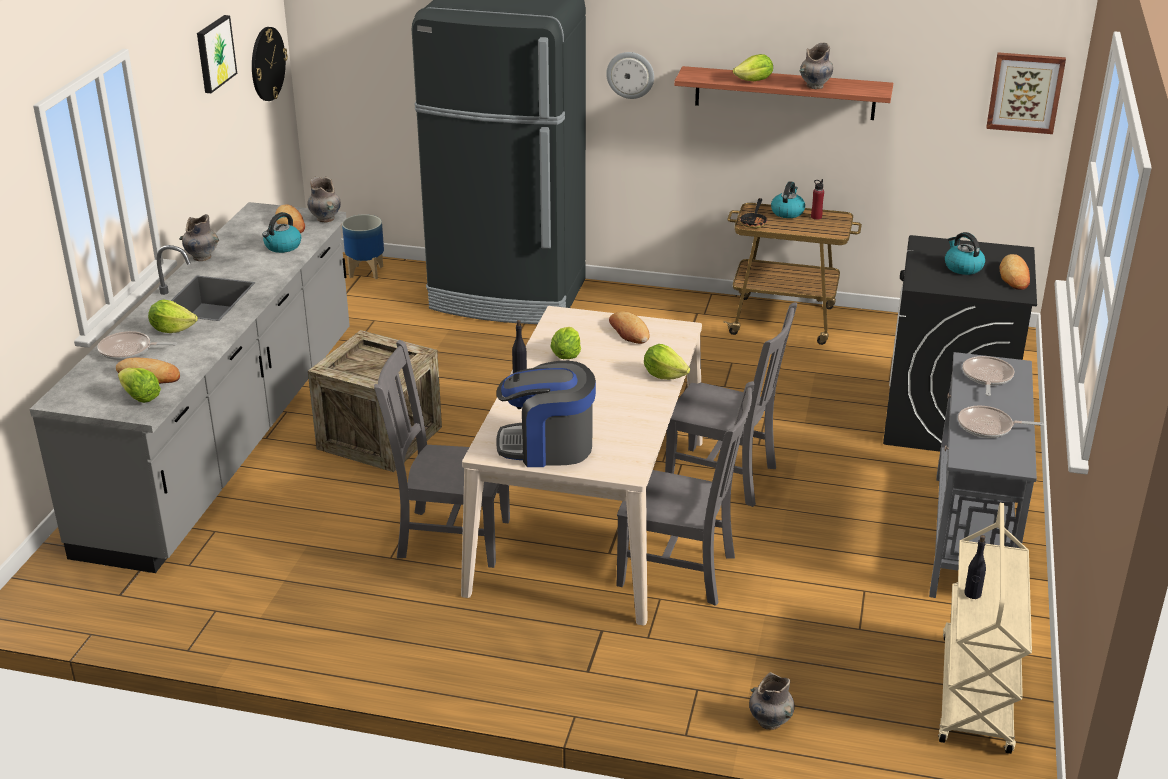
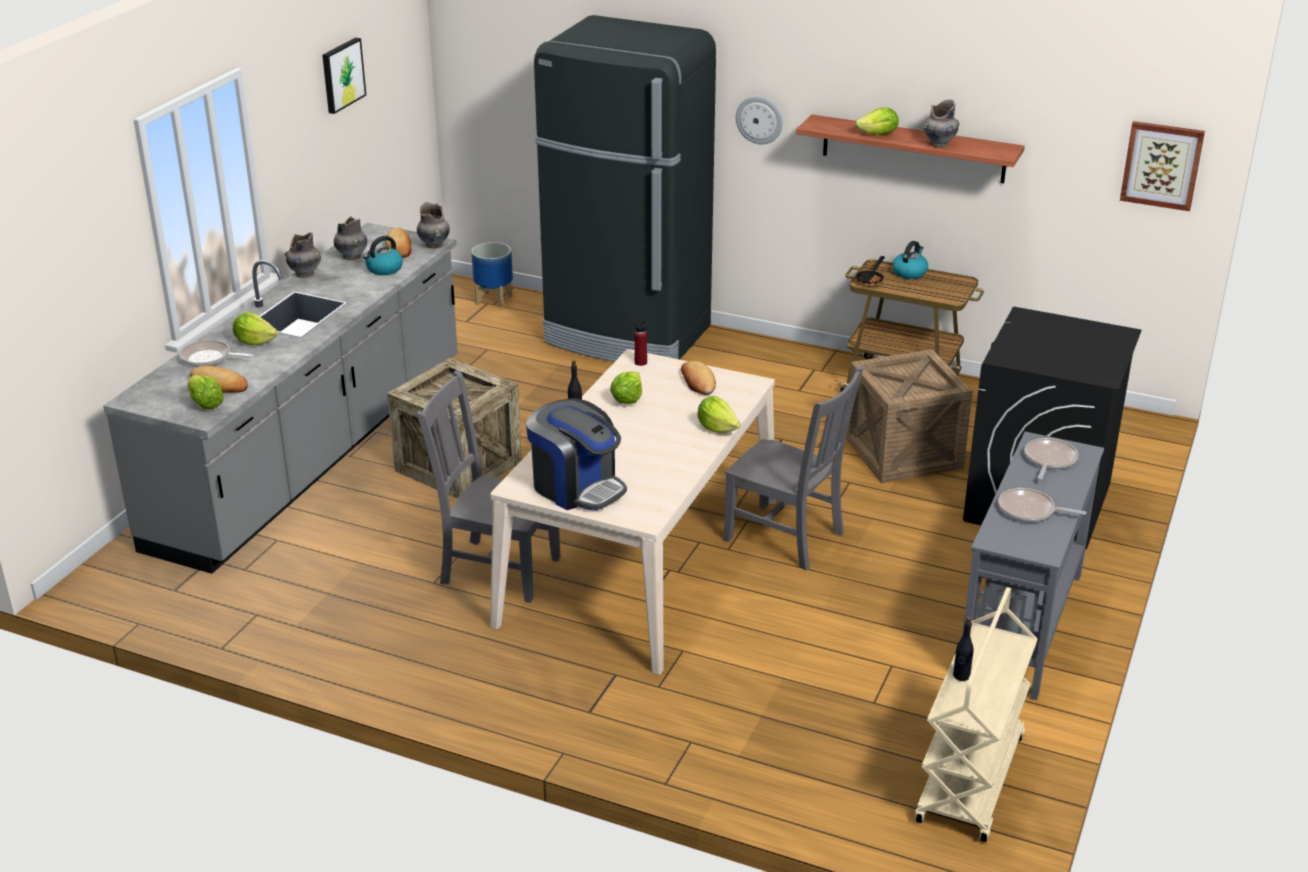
camera: 10 degrees right, 0 degrees up
(267, 64) = (404, 86): wall clock -> none
(547, 446) = (577, 487): coffee machine -> coffee machine turned 150 degrees counterclockwise
(681, 571) = (712, 626): grey chair -> none
(769, 721) = (752, 781): grey vase -> grey vase (351, 256)
(806, 385) = (903, 453): none -> crate
(816, 217) = (938, 280): red bottle -> red bottle (640, 362)
(962, 267) = (1055, 344): kettle -> none
(1014, 276) = (1107, 358): bread -> none

